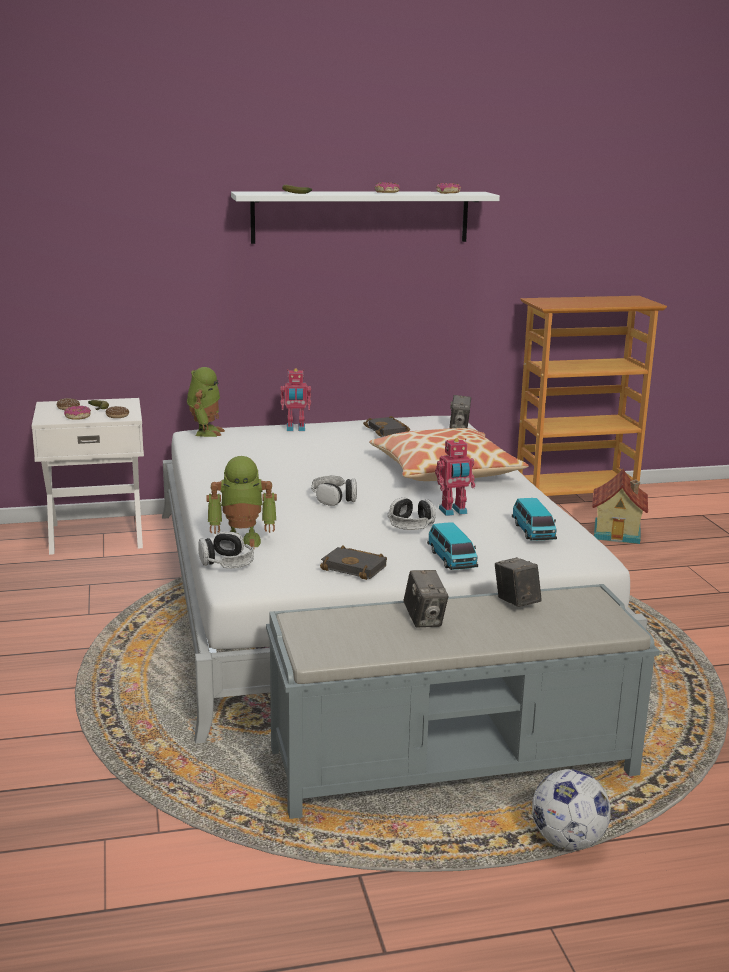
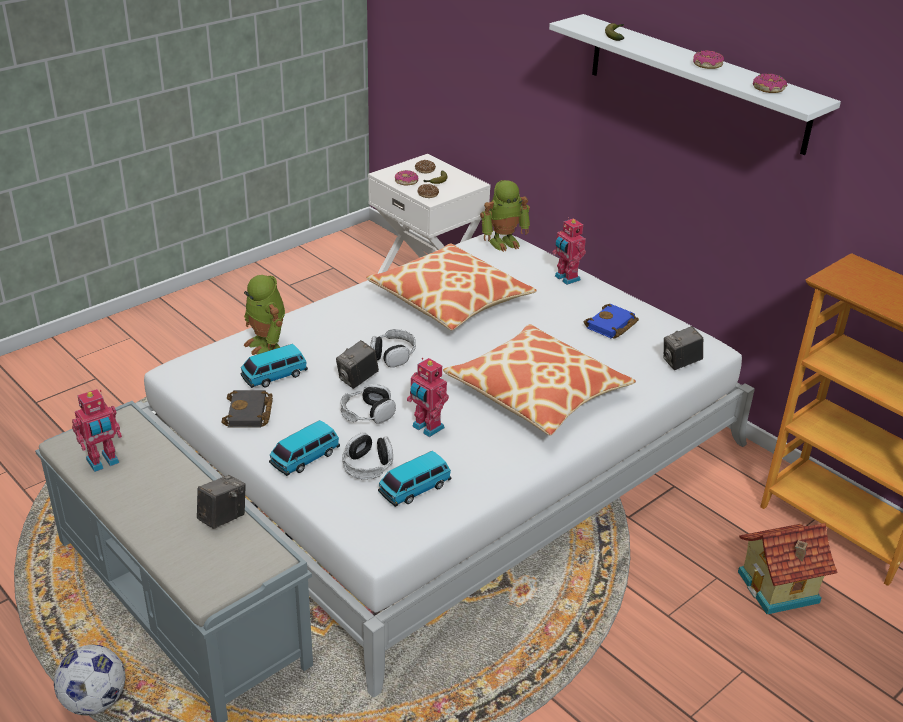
camera: 60 degrees right, 15 degrees up
(226, 563) = (215, 352): headphones -> headphones (368, 465)
(271, 466) = (450, 300): none -> pillow
(305, 546) = (274, 376): none -> toy car
(372, 640) = (103, 462): none -> toy robot
(388, 431) = (611, 326): black book -> blue book
(424, 620) = (156, 477): camera -> camera (357, 379)

